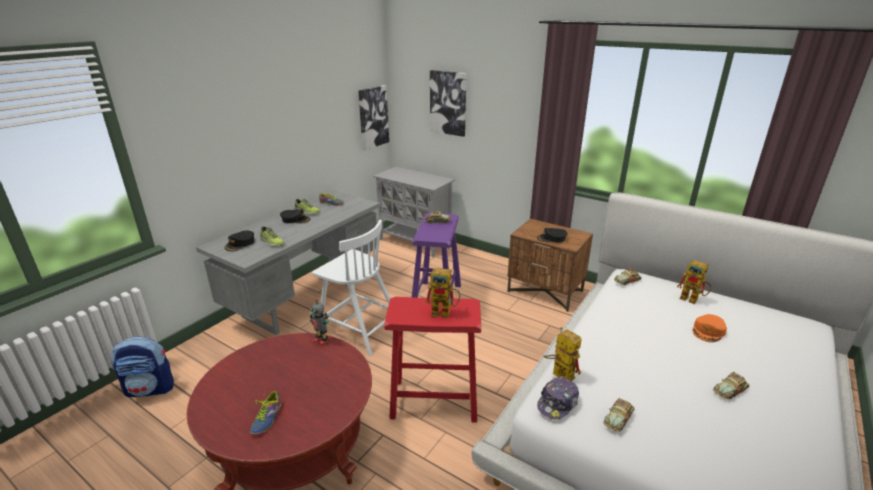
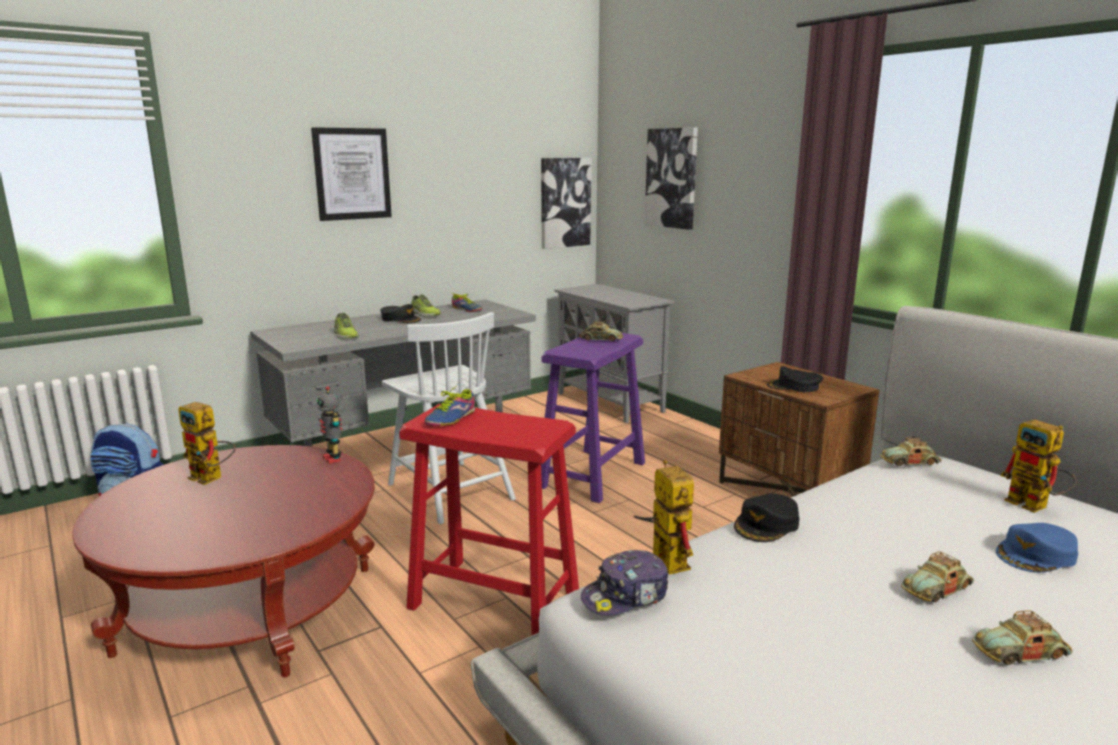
camera: 20 degrees right, 10 degrees down
(240, 244) = (305, 333): black cap -> black cap (767, 525)
(247, 123) = (352, 174): none -> picture
(265, 418) = (175, 525): shoe -> shoe (449, 418)
(445, 312) = (502, 429): toy robot -> toy robot (212, 478)
(618, 417) = (727, 640): toy car -> toy car (936, 588)
(708, 331) = (1036, 555): orange cap -> blue cap

